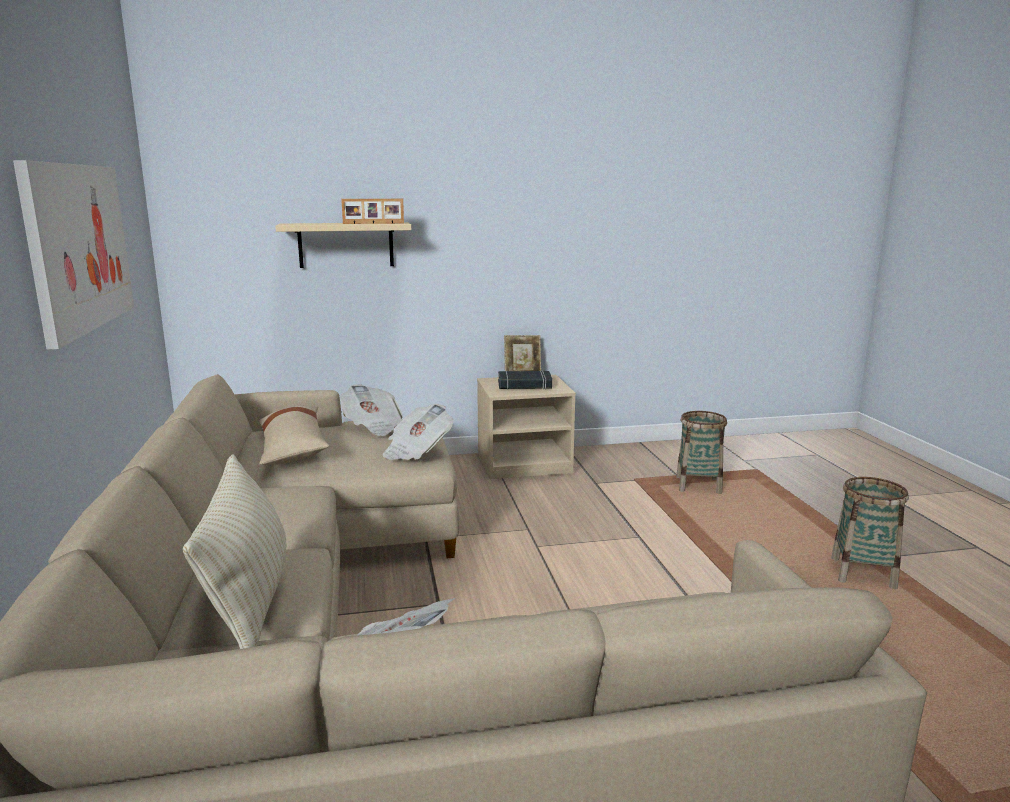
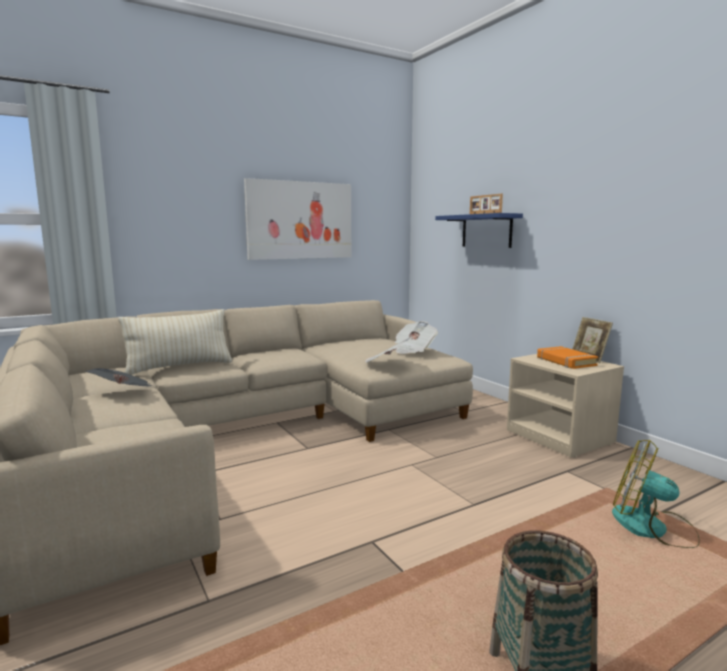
camera: 70 degrees right, 5 degrees down
(292, 448) = (357, 344): beige pillow -> none
(346, 245) = (486, 231): beige shelf -> blue shelf
(524, 385) = (565, 361): black book -> orange book
(698, 485) = (652, 528): basket -> fan

